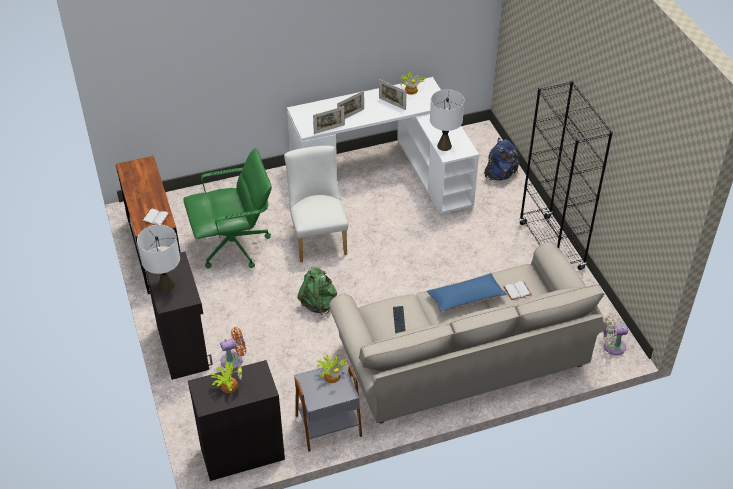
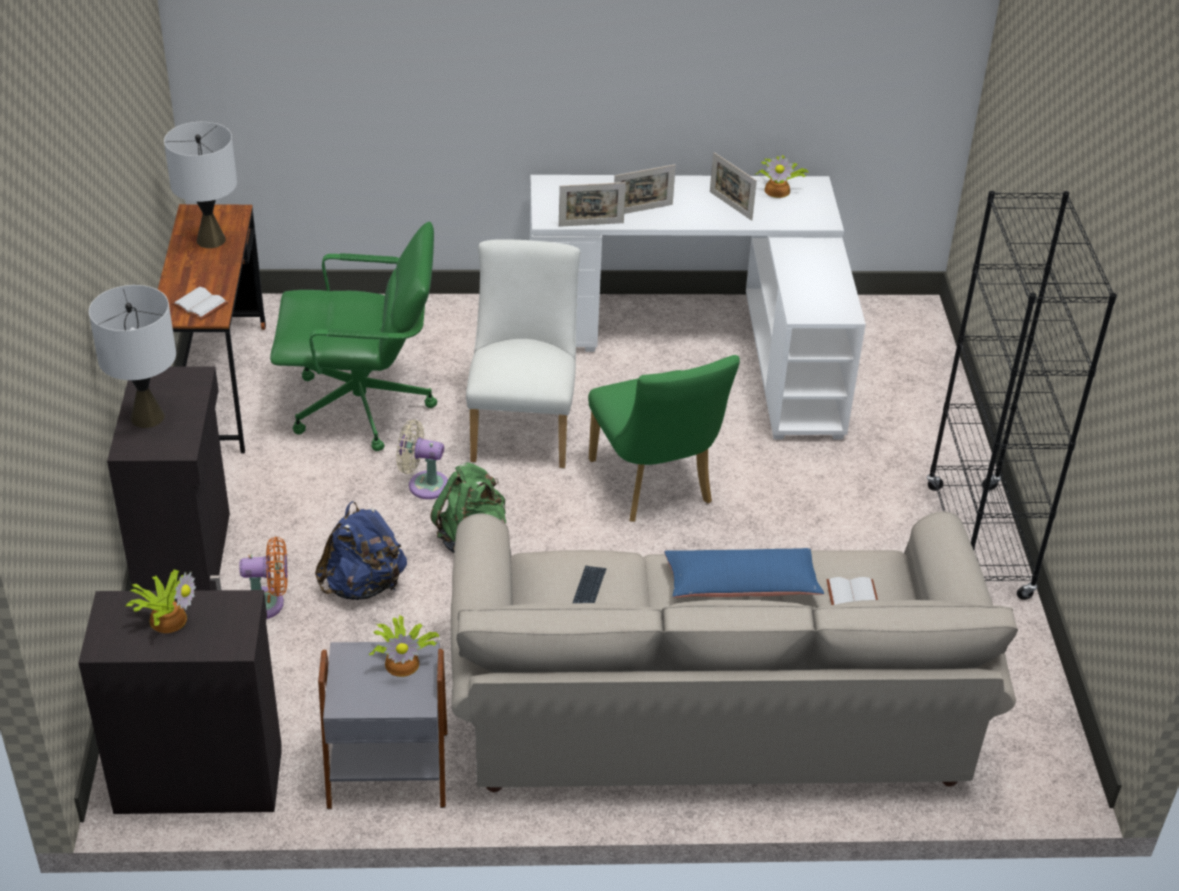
camera: 15 degrees right, 5 degrees down
(393, 254) = (655, 487): none -> green chair
(444, 146) = (802, 297): white table lamp -> white table lamp (211, 240)
(500, 174) = (923, 392): blue backpack -> blue backpack (363, 585)
(612, 346) = (1036, 763): beige fan -> beige fan (424, 484)

